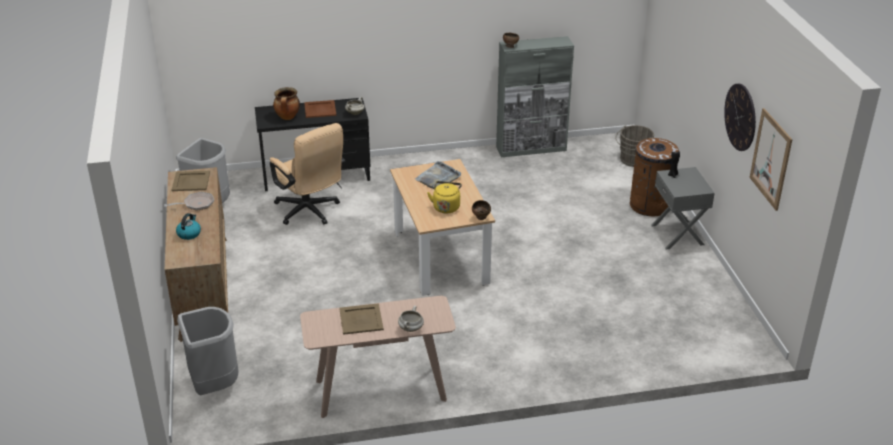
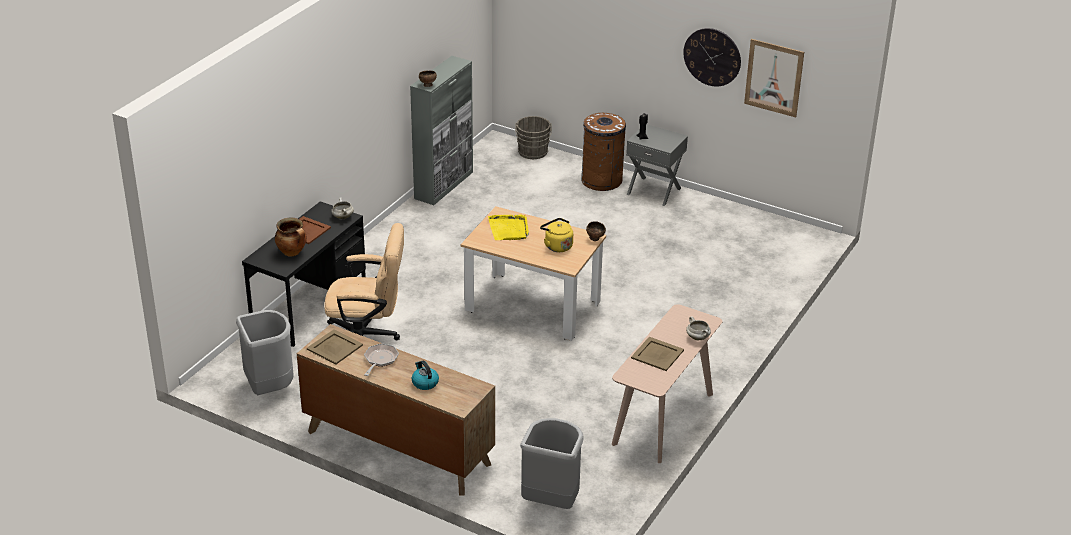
camera: 50 degrees left, 0 degrees up
(438, 178) = (509, 229): grey tray -> yellow tray

